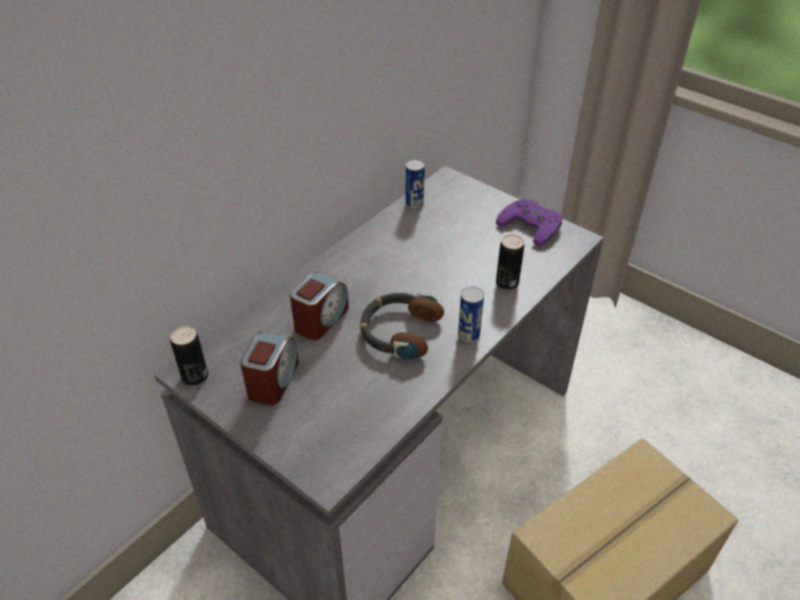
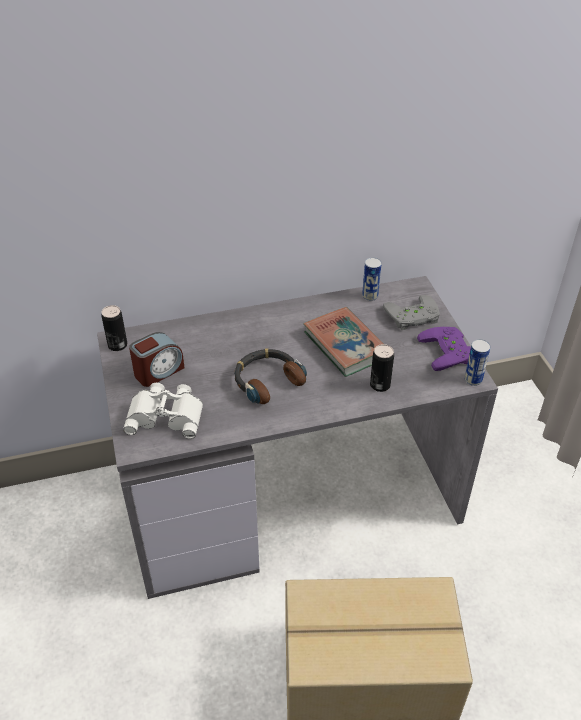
camera: 35 degrees right, 0 degrees up
(321, 319) = (224, 347): alarm clock -> none
(328, 422) = (166, 414): none -> white binoculars
(439, 260) = (346, 345): none -> book
(468, 335) = (312, 408): can -> can (473, 380)
(472, 207) = (413, 317): none -> grey game controller

